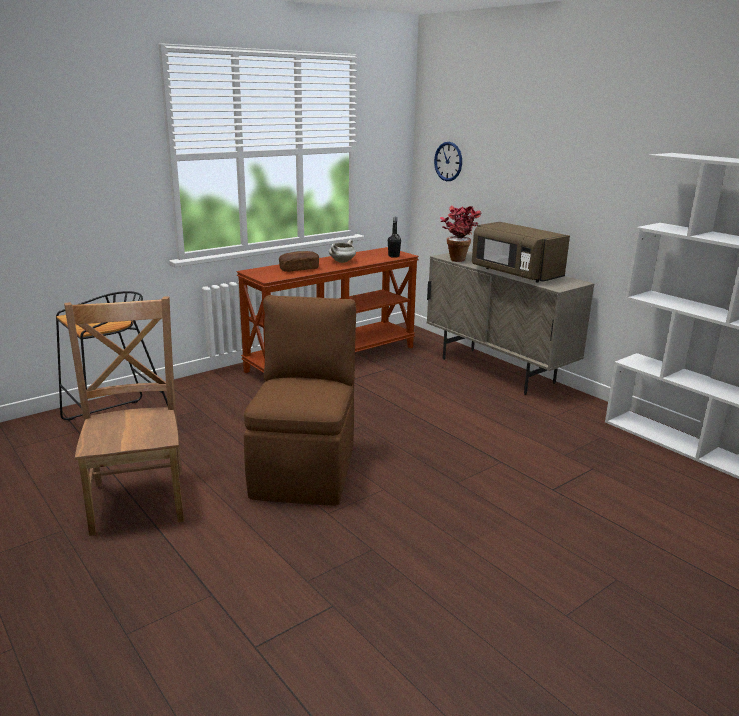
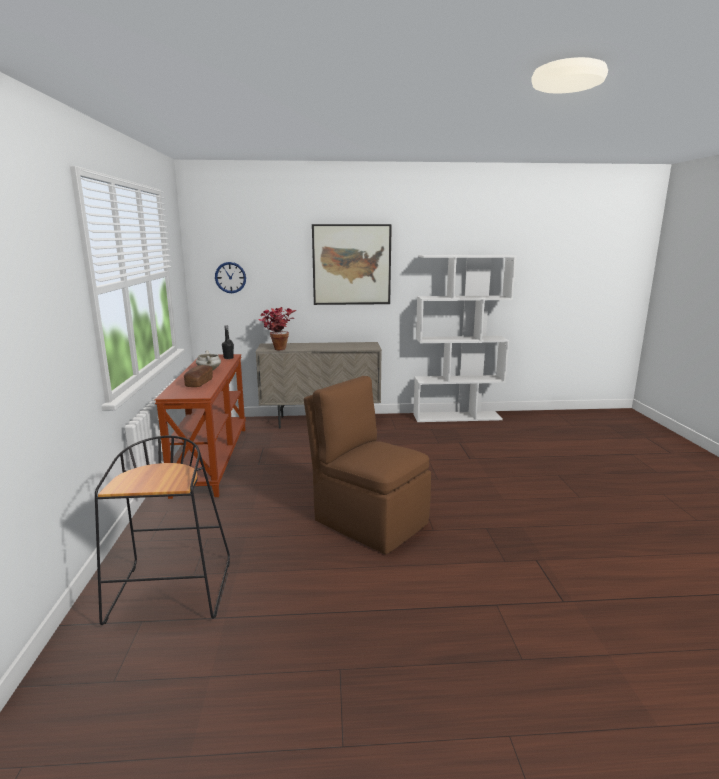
camera: 55 degrees left, 5 degrees down
(139, 498) = (329, 609): brown chair -> none
(514, 273) = (332, 347): brown microwave -> none
(577, 159) = (351, 265): none -> picture

